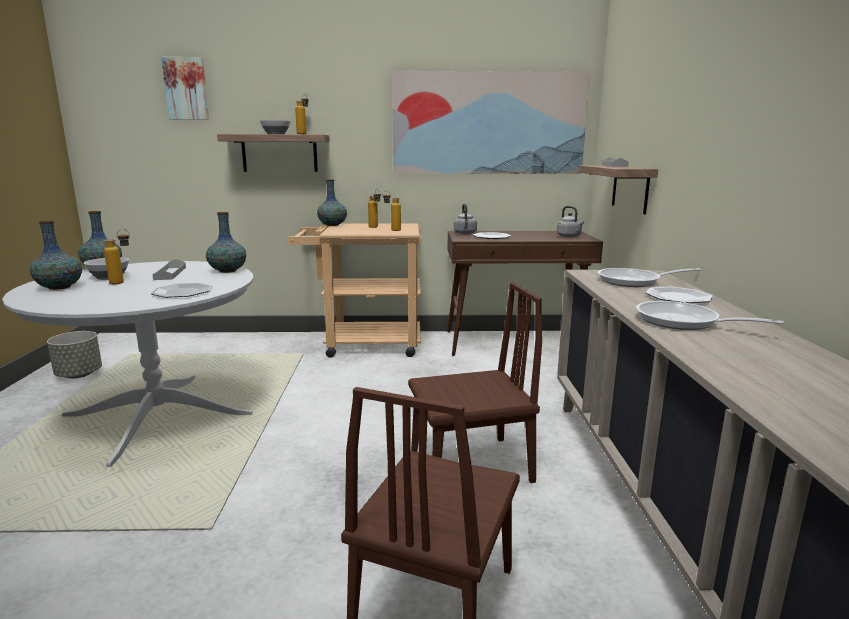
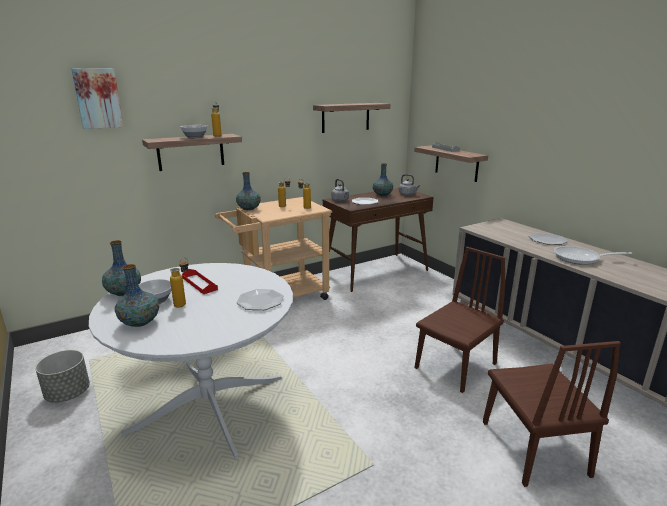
camera: 30 degrees left, 5 degrees up
(170, 273) = (199, 283): grey tray -> red tray
(227, 271) = (240, 270): vase -> vase (382, 195)
(488, 124) = (345, 117): picture -> shelf
(634, 281) = (509, 231): frying pan -> none

